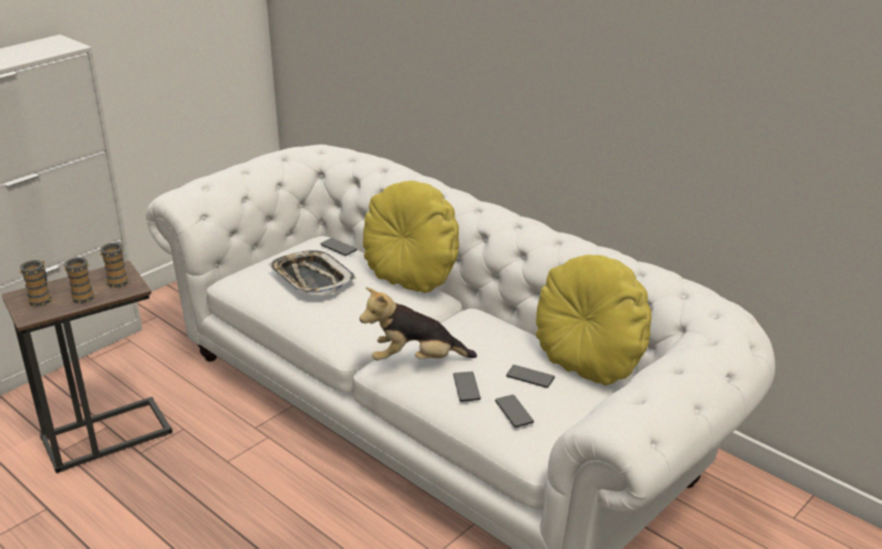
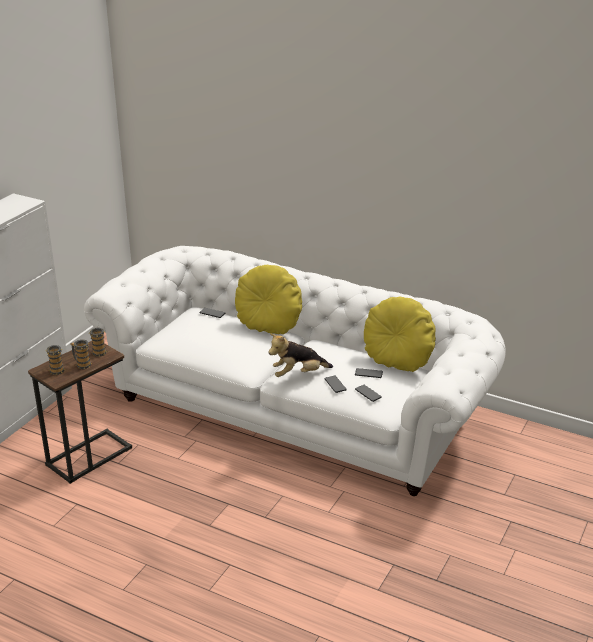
camera: 15 degrees left, 0 degrees up
(311, 279) = (207, 335): tray -> none

